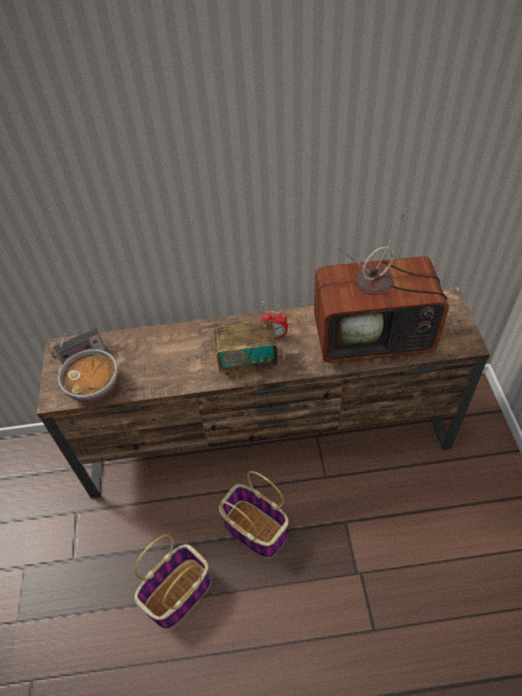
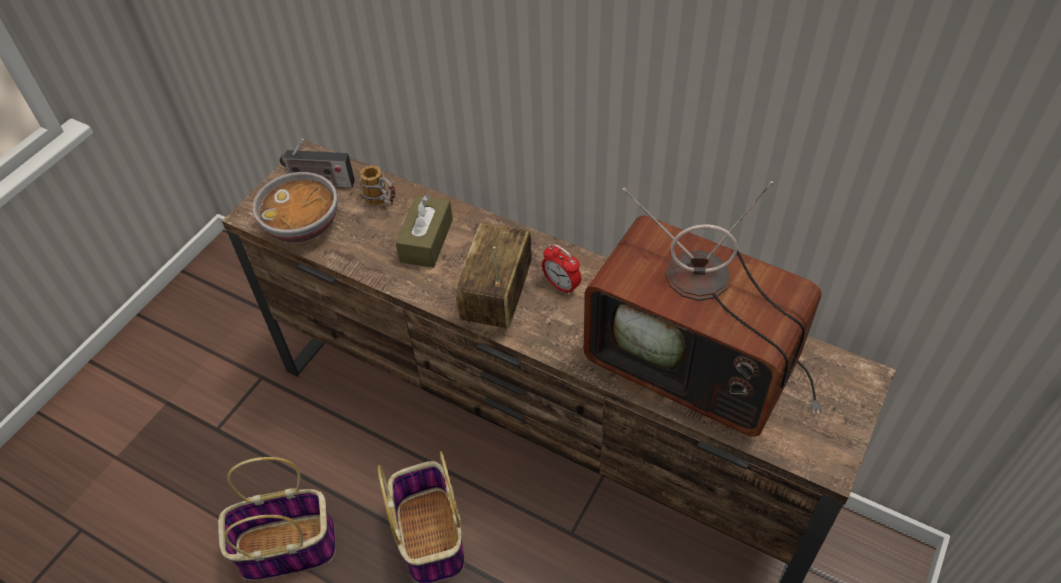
camera: 35 degrees right, 0 degrees up
(132, 347) = (383, 202): none -> mug
(179, 354) = (426, 240): none -> brown tissue box
(247, 361) = (497, 298): radio -> radio turned 75 degrees clockwise

